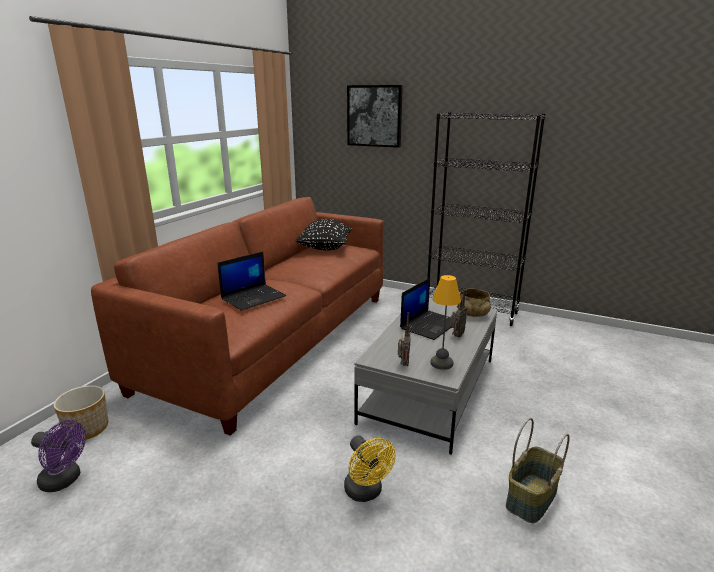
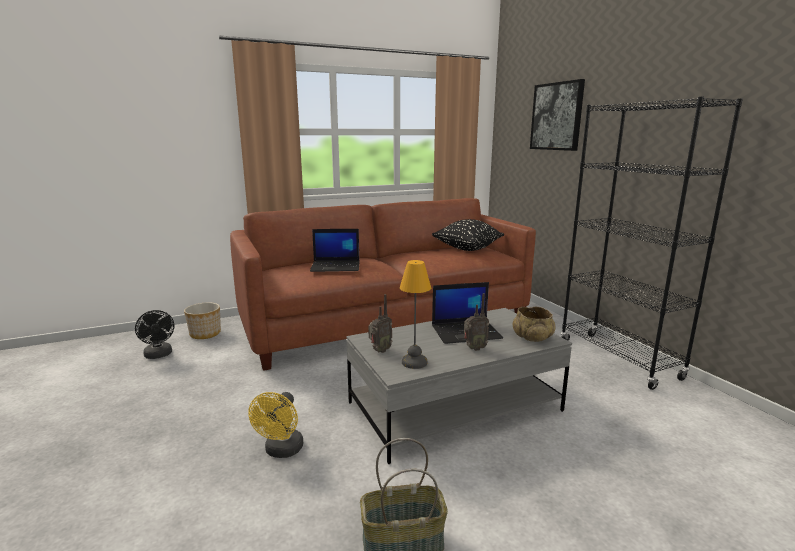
camera: 40 degrees right, 5 degrees down
(65, 480) = (159, 355): purple fan -> black fan

